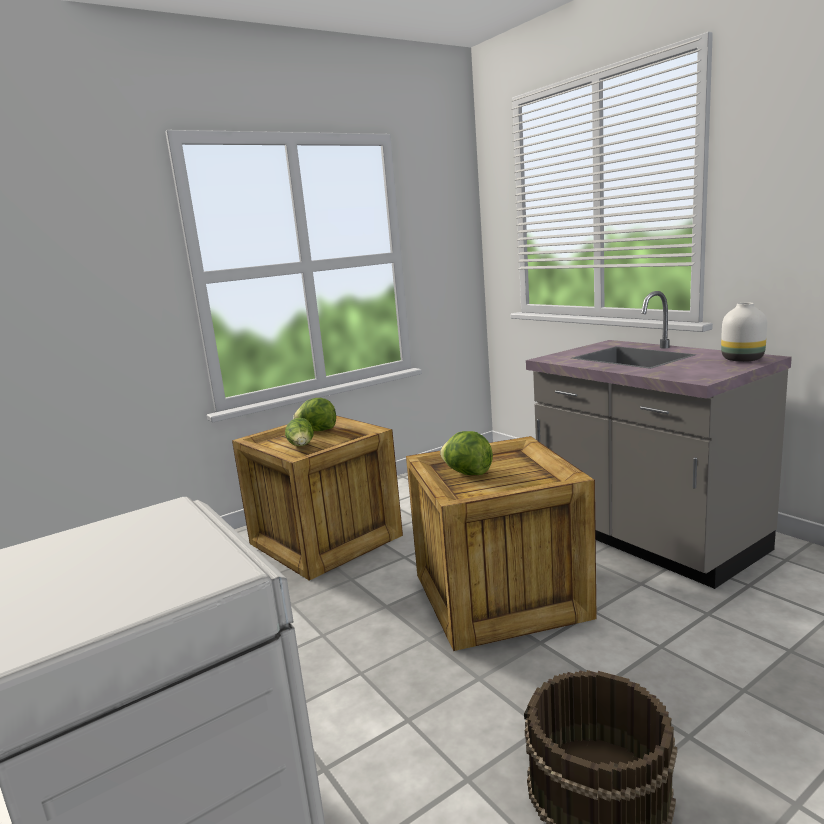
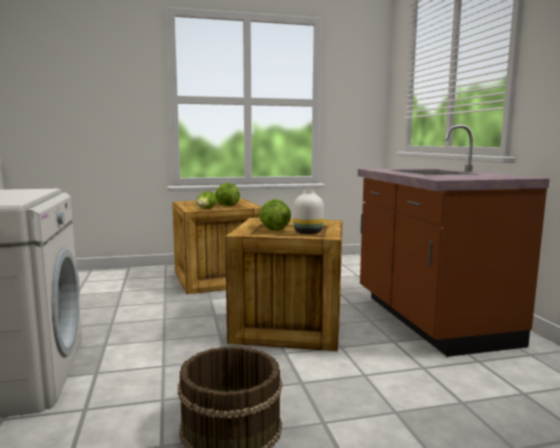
camera: 20 degrees right, 5 degrees down
(646, 538) = (430, 320): grey counter -> brown counter
(743, 359) = (505, 176): white vase -> white vase (308, 233)

